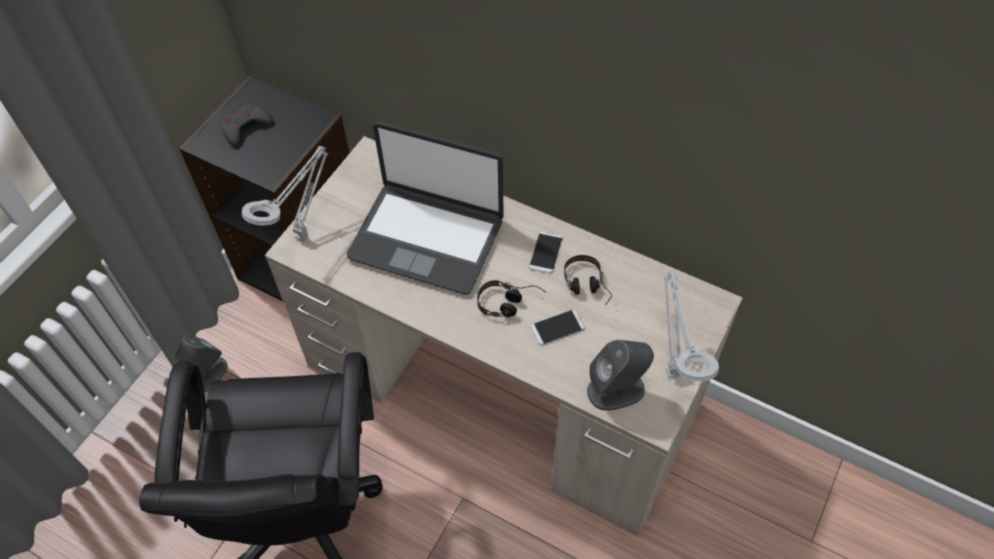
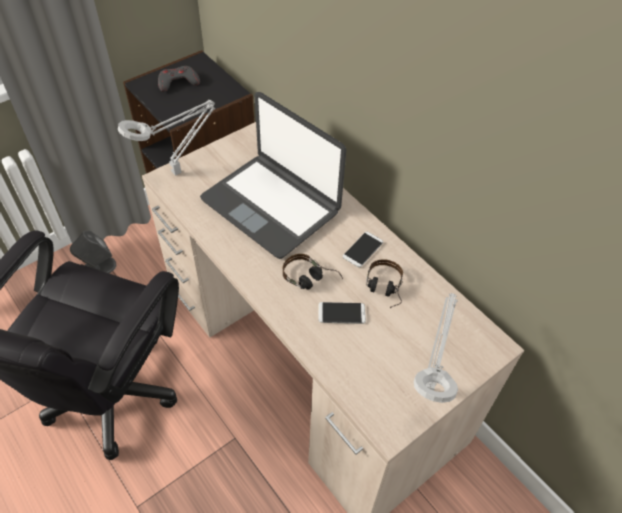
camera: 20 degrees right, 5 degrees down
(616, 390) = (367, 386): grey speaker -> none

